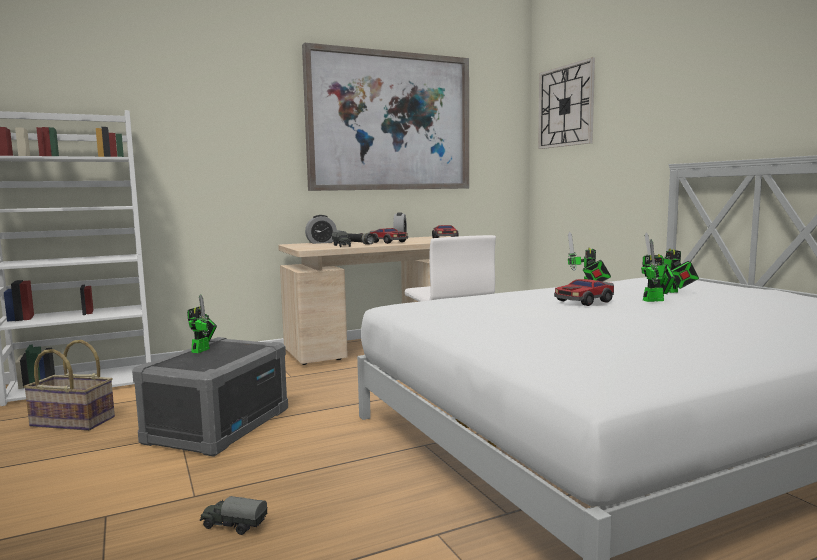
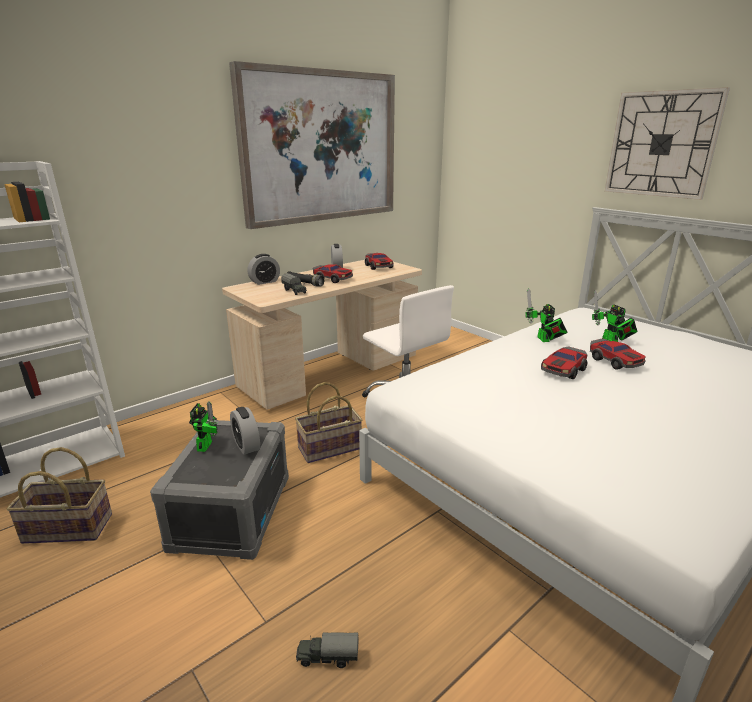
camera: 15 degrees left, 15 degrees up
(237, 352) = (246, 445): none -> alarm clock
(344, 394) = (329, 448): none -> basket
(566, 106) = (484, 130): wall clock -> wall clock (661, 144)
(656, 300) = (615, 361): toy robot -> toy car

